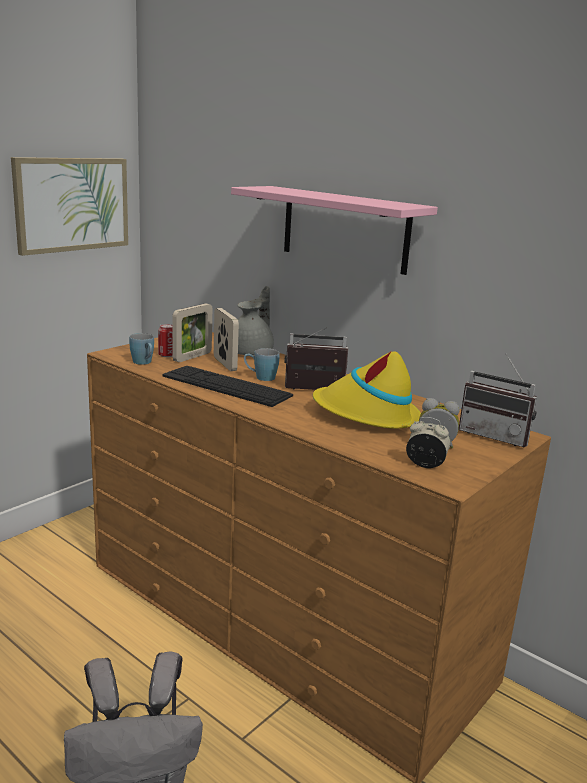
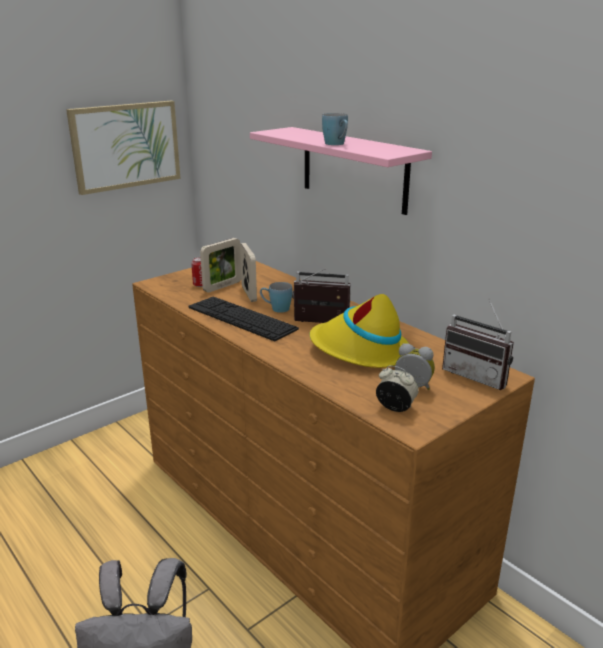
camera: 10 degrees right, 5 degrees up
(144, 363) = (177, 293): blue mug -> blue mug (337, 144)
(252, 352) = (278, 280): grey teapot -> none

